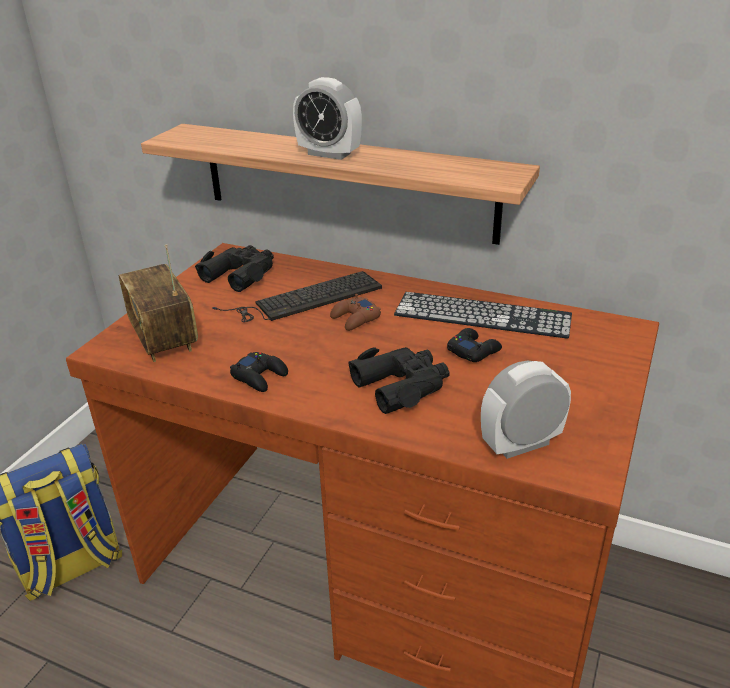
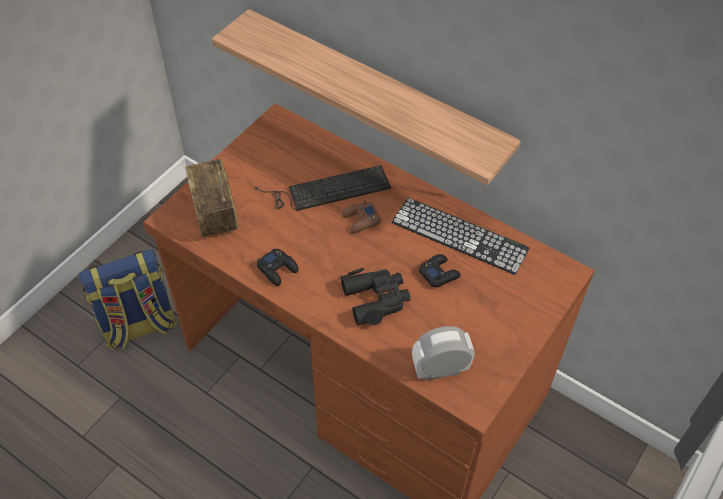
camera: 10 degrees right, 20 degrees up
(240, 274) = (283, 148): black binoculars -> none
(329, 154) = (358, 89): alarm clock -> none

